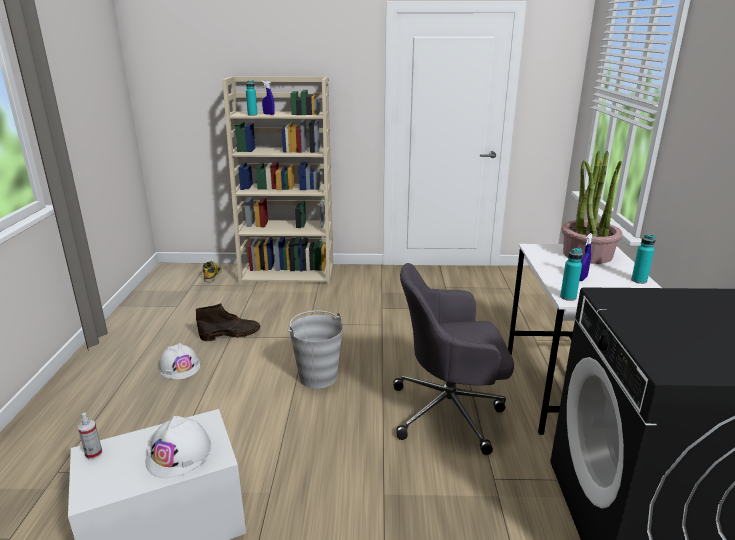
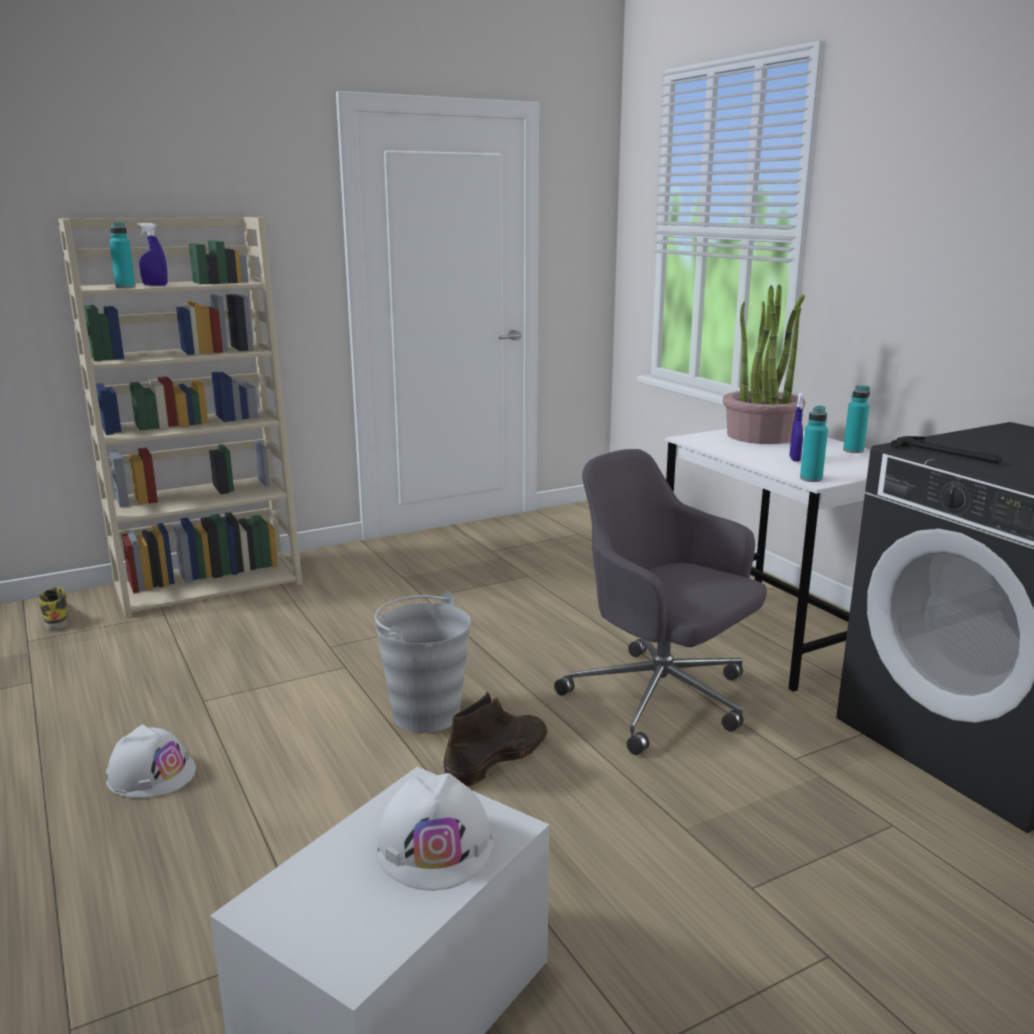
camera: 30 degrees left, 5 degrees down
(94, 453) = (273, 905): spray bottle -> none
(231, 334) = (199, 697): brown boot -> brown boot (498, 757)
(450, 411) = (661, 700): grey office chair -> grey office chair turned 75 degrees clockwise
(626, 307) = (947, 453): none -> hammer

